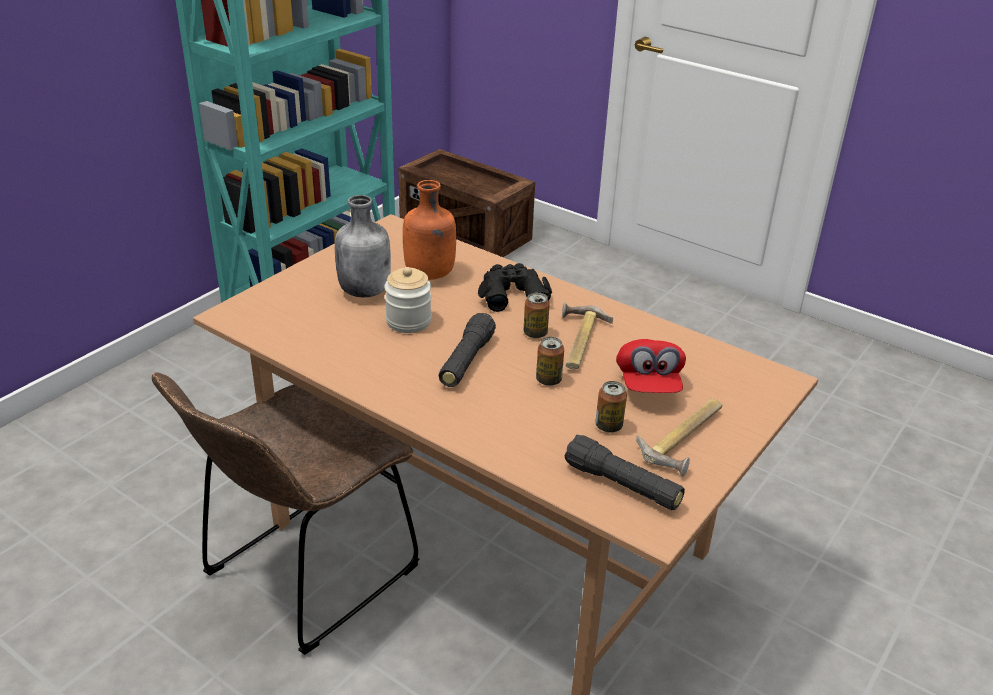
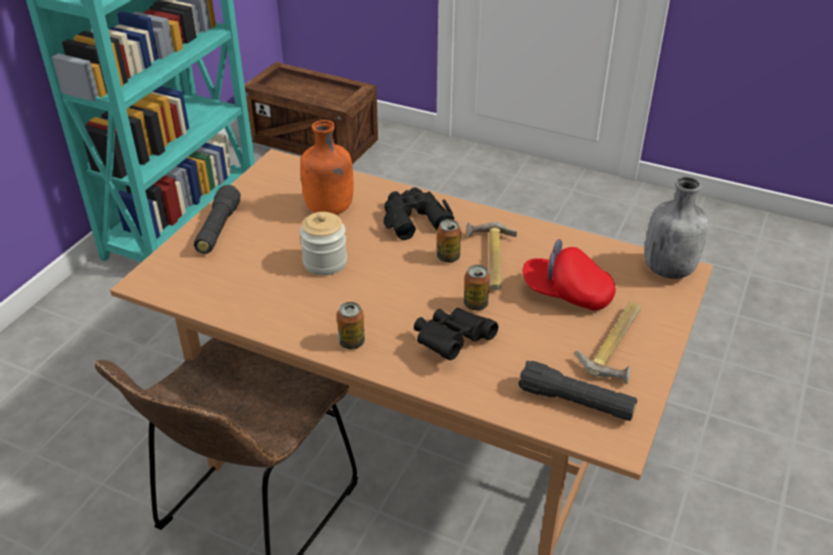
camera: 10 degrees left, 5 degrees up
(365, 291) = (273, 235): grey bottle -> grey bottle (668, 269)
(466, 361) = (393, 296): black flashlight -> black flashlight (218, 229)
(511, 411) = (452, 342): none -> black binoculars
(608, 426) = (544, 343): can -> can (351, 342)
(648, 383) = (566, 293): red cap -> red cap turned 120 degrees clockwise

